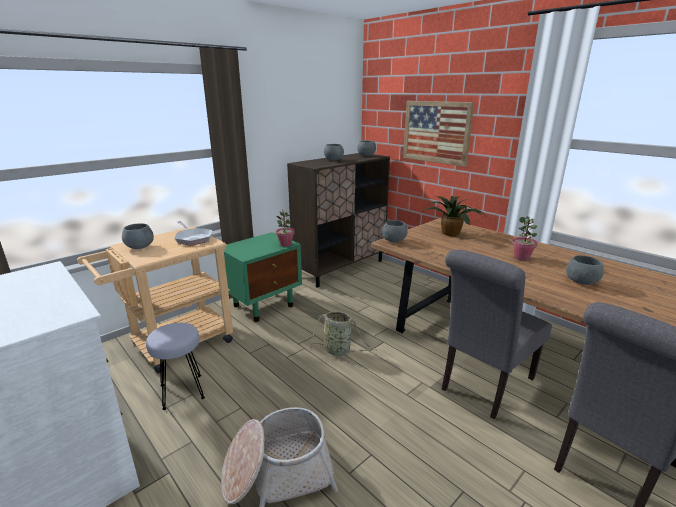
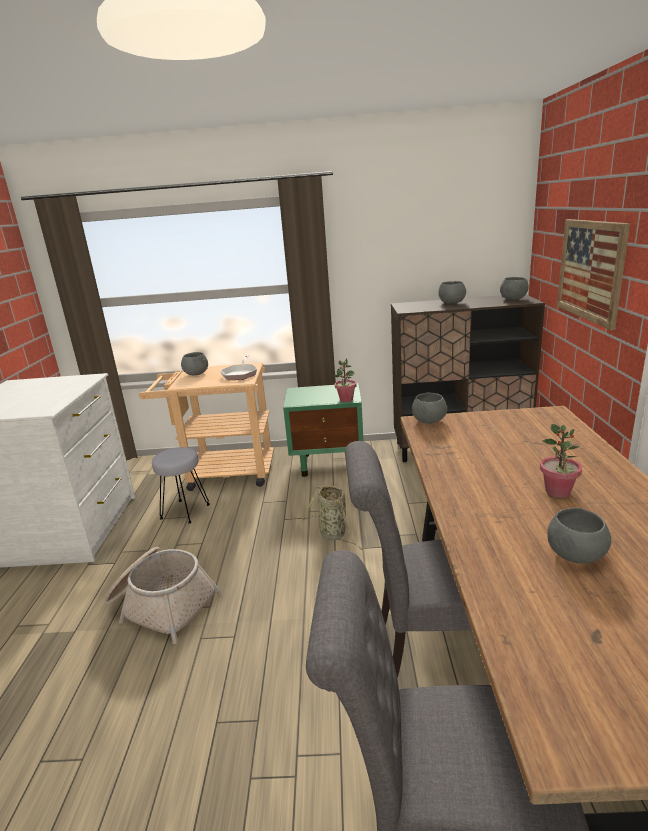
camera: 45 degrees right, 0 degrees up
(452, 233) = (528, 430): potted plant -> none

